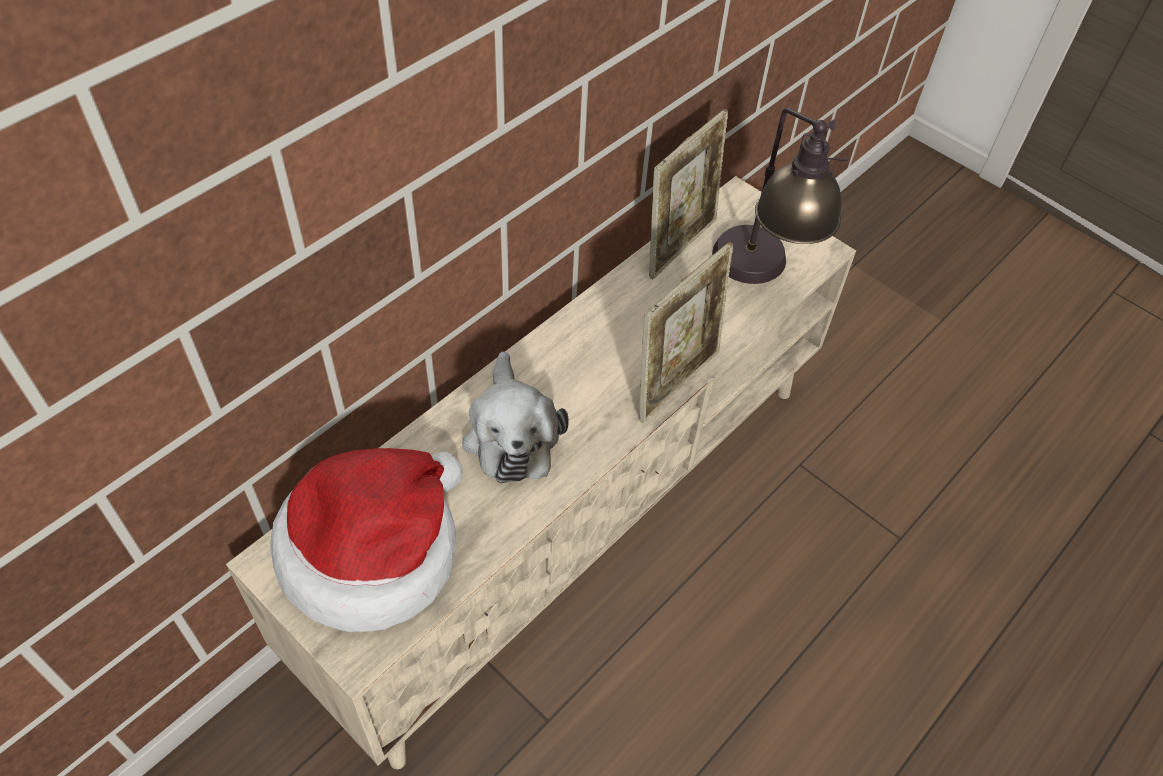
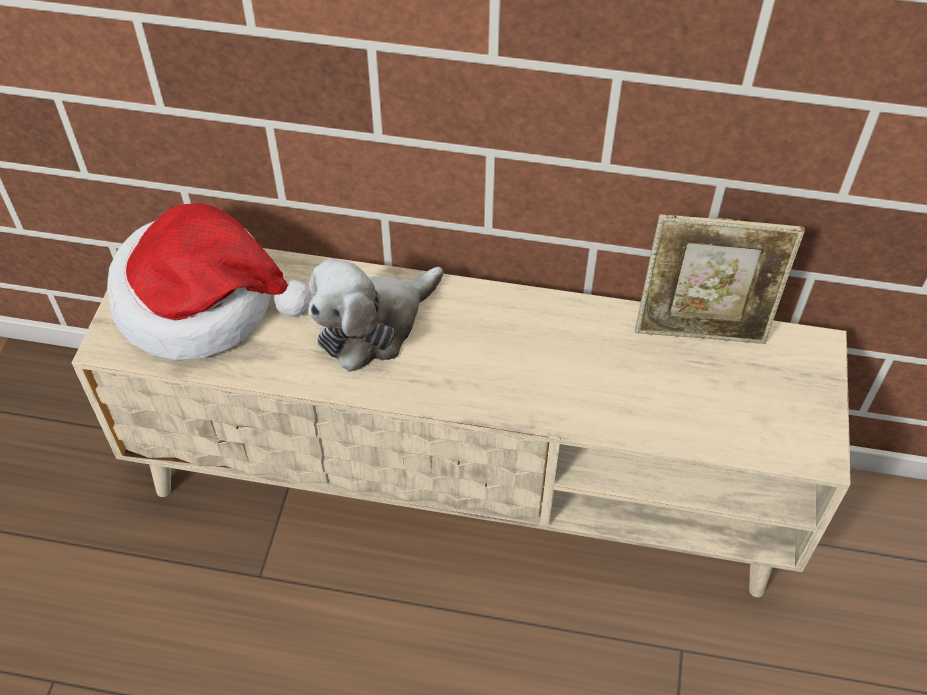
camera: 60 degrees right, 0 degrees up
(676, 381) = (528, 412): picture frame -> none
(762, 277) = (725, 418): table lamp -> none

